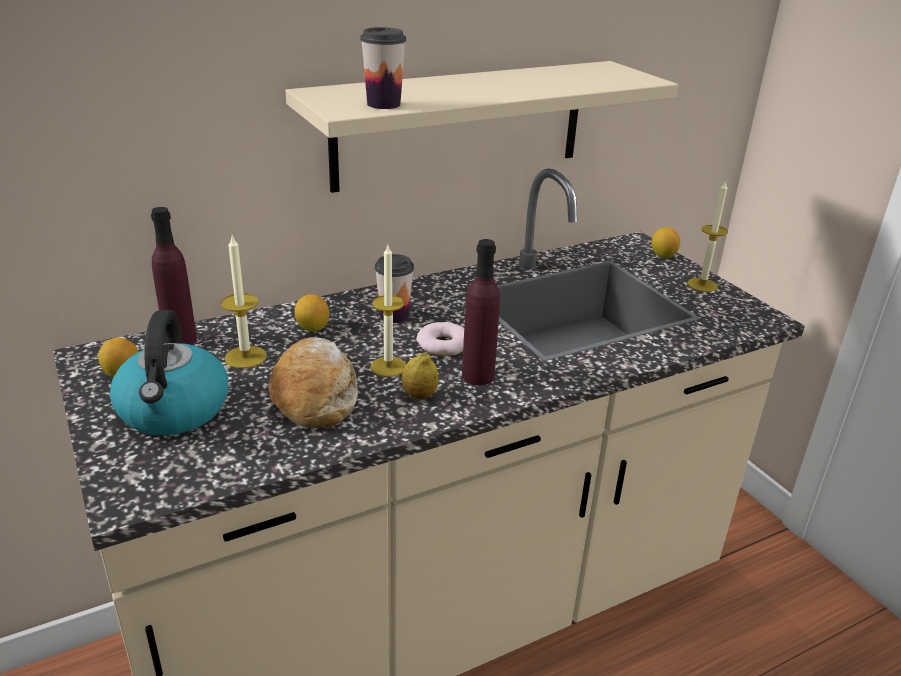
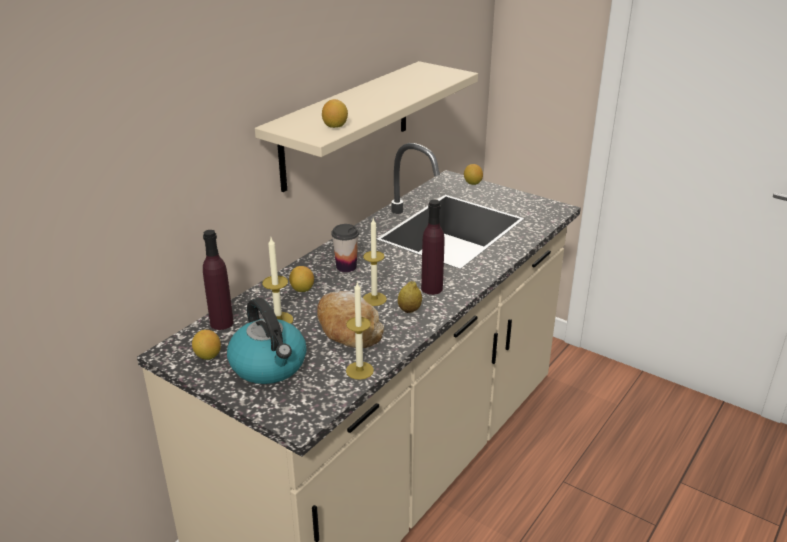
camera: 25 degrees left, 0 degrees up
(383, 104) = (335, 126): cup -> lemon
(444, 344) = (394, 276): donut -> none
(702, 285) = (509, 197): candle -> candle (359, 370)

